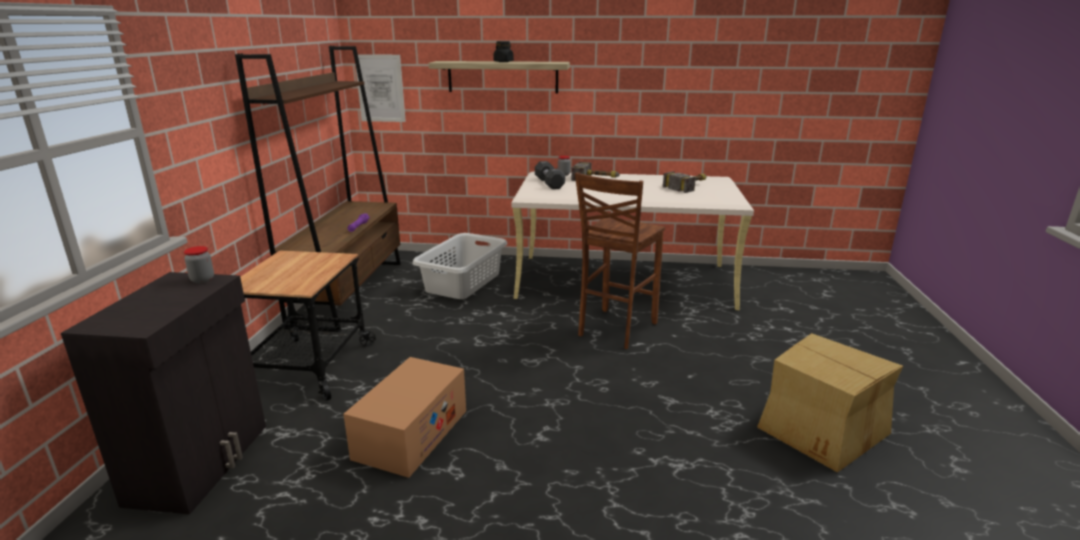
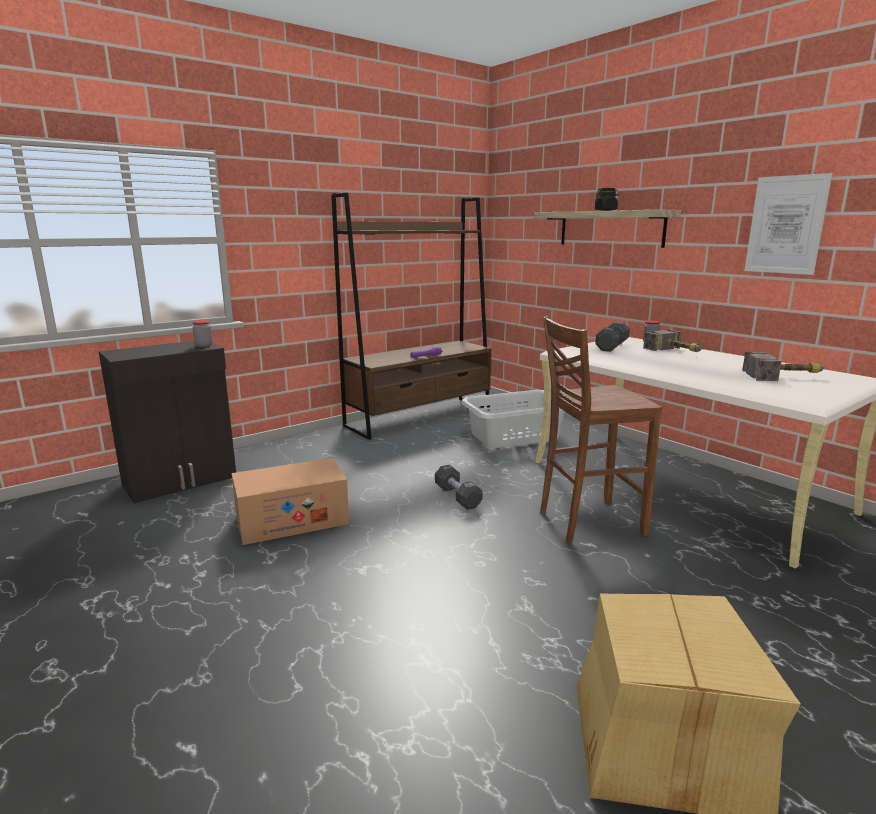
camera: 45 degrees right, 5 degrees down
(308, 367) = (314, 454): cart -> none
(380, 88) = (509, 240): picture -> picture (786, 225)
(507, 349) = (457, 497): none -> black dumbbell

